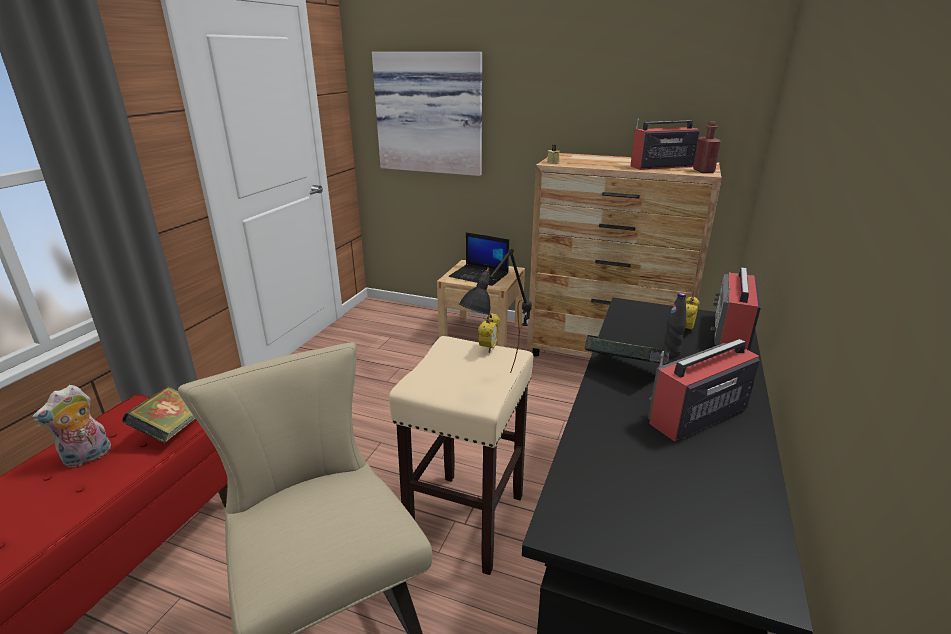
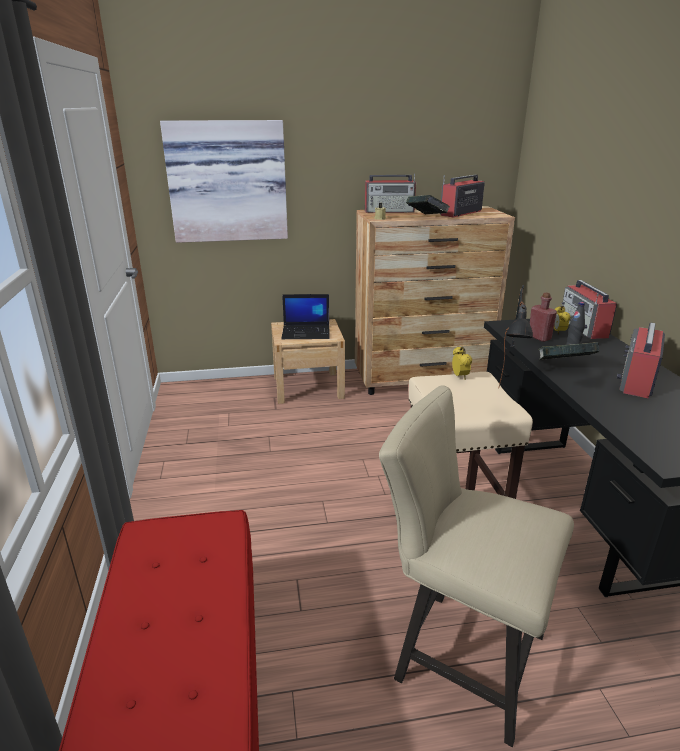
camera: 30 degrees left, 0 degrees up
(87, 458) = (165, 591): plush toy -> none
(171, 430) = (217, 537): book -> book (426, 217)
(584, 157) = (390, 211): none -> radio
(703, 171) = (495, 214): red bottle -> red bottle (539, 338)

